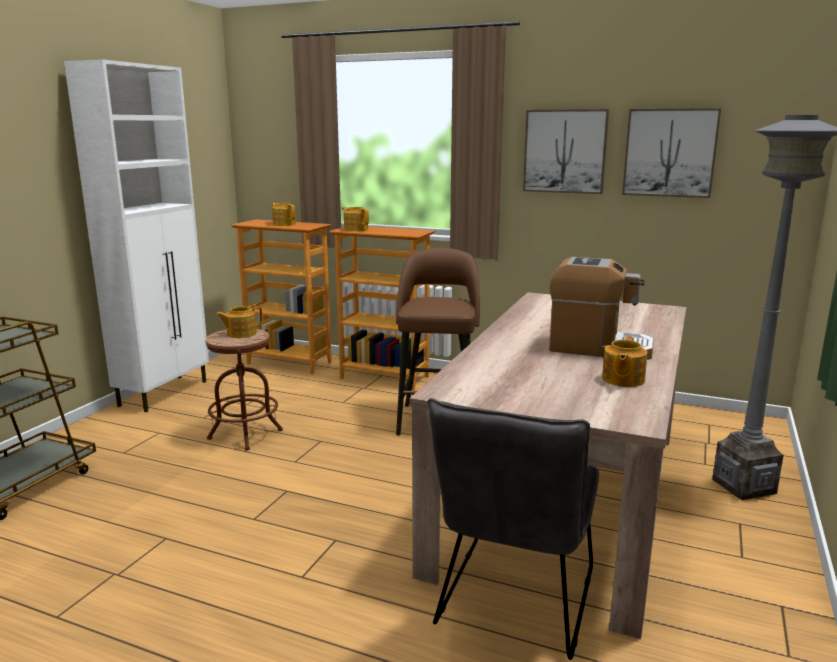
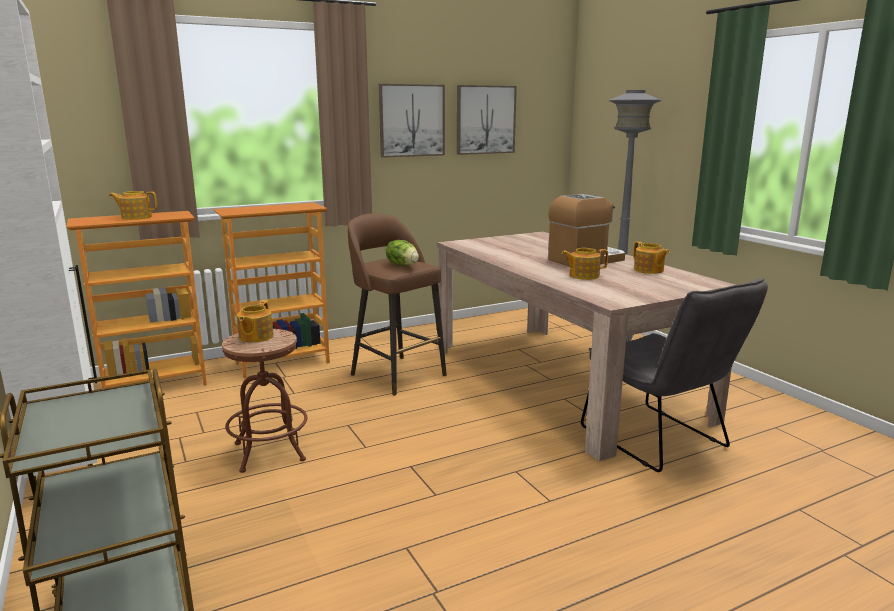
camera: 50 degrees left, 0 degrees up
(355, 229) = (240, 211): teapot -> teapot (583, 276)
(436, 306) = (403, 265): none -> lettuce

